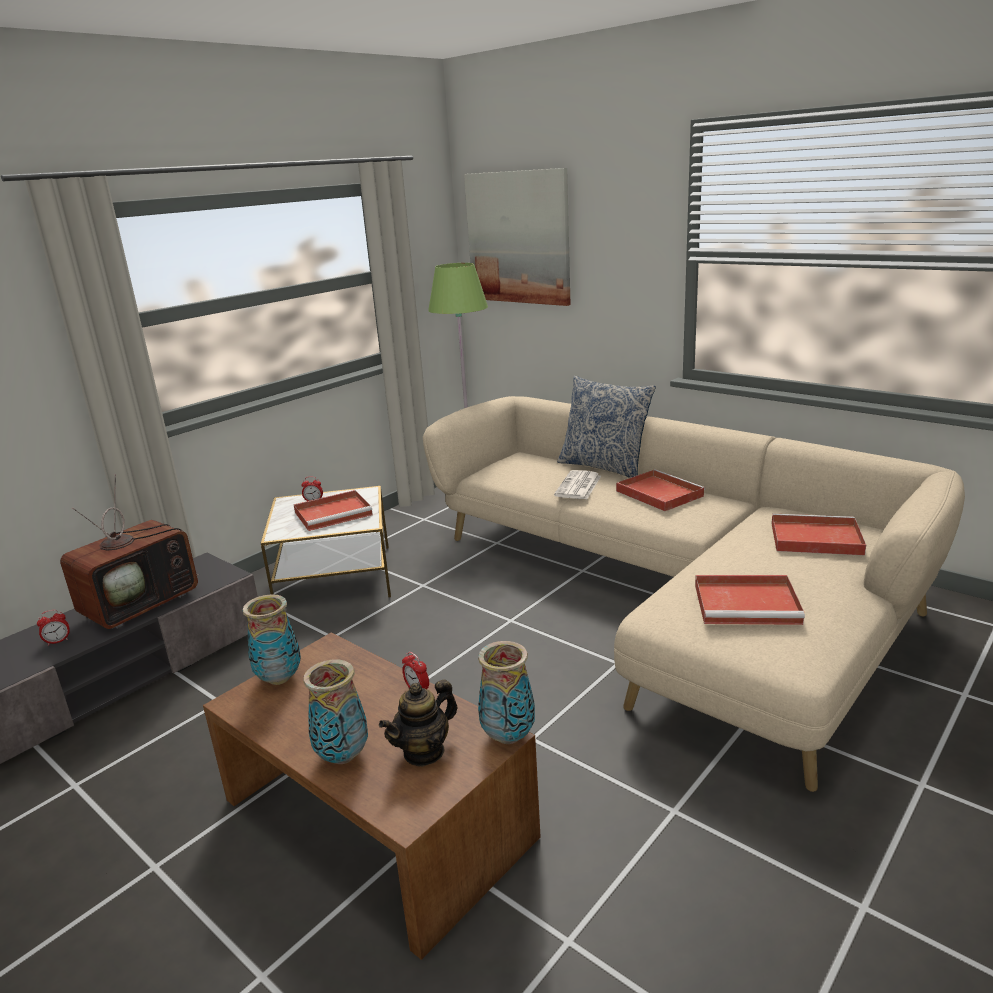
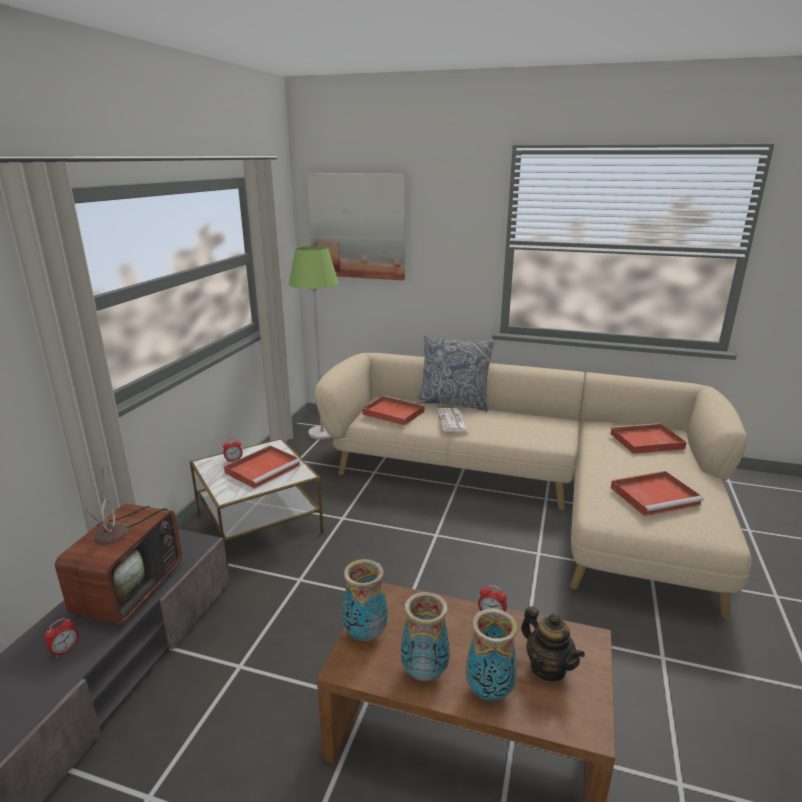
camera: 25 degrees left, 0 degrees up
(424, 751) = (548, 668): teapot -> teapot turned 60 degrees counterclockwise
(508, 737) = (595, 637): vase -> vase (425, 673)
(658, 493) = (513, 420): red tray -> red tray (392, 412)

